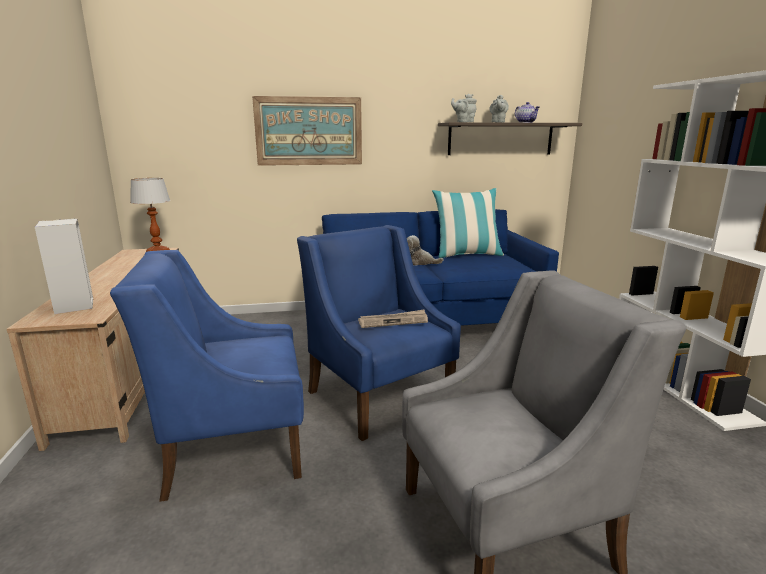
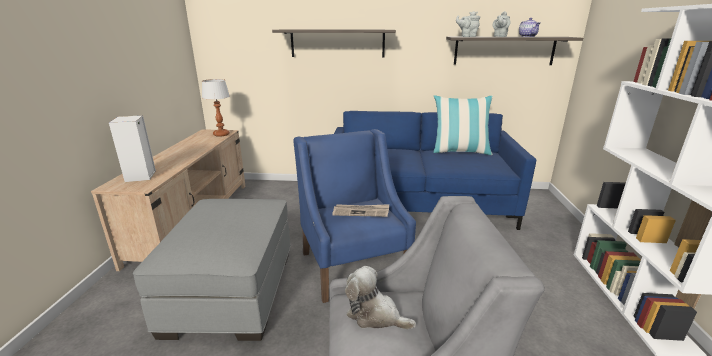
camera: 15 degrees right, 5 degrees up
(233, 445) = (232, 289): blue armchair -> grey ottoman
(309, 131) = (337, 43): picture -> shelf
(419, 262) = (415, 156): plush toy -> plush toy (375, 315)

